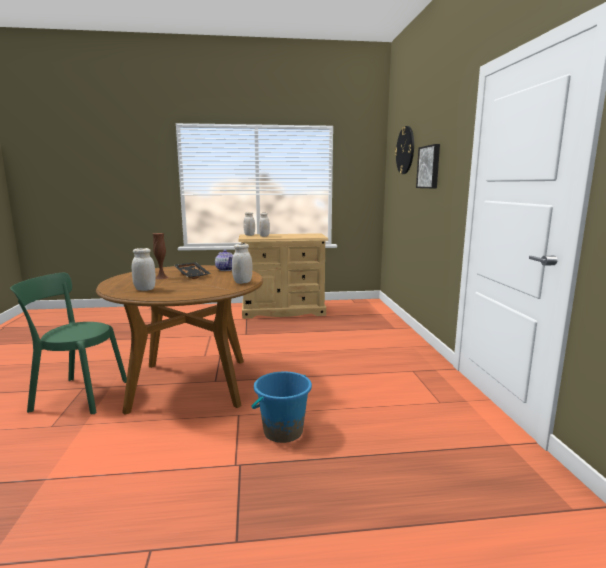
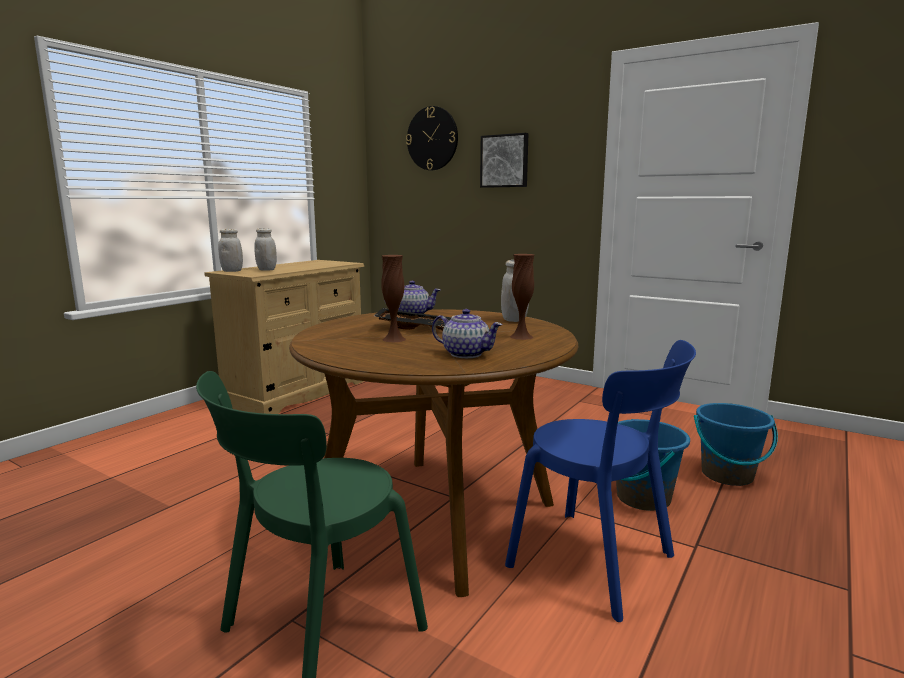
camera: 50 degrees left, 0 degrees up
(145, 289) = (465, 354): white jar -> teapot
(183, 438) = (598, 564): none -> blue chair
(198, 289) = (521, 337): none -> brown vase
(369, 455) = (727, 475): none -> blue bucket

